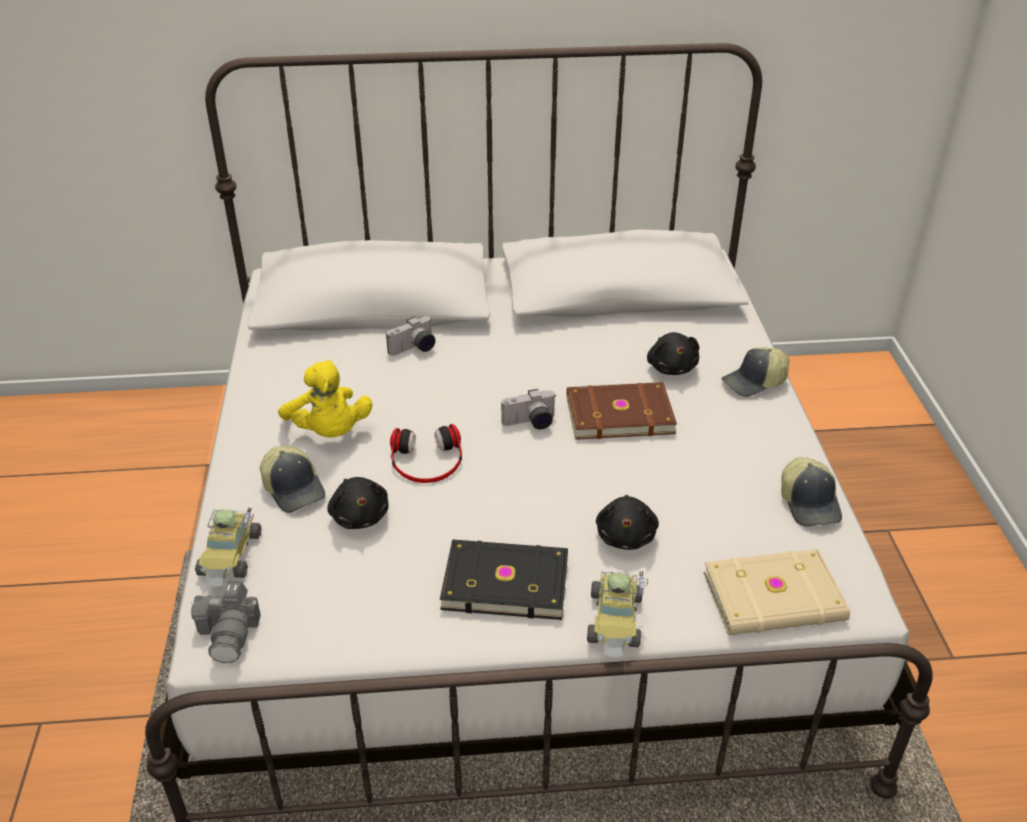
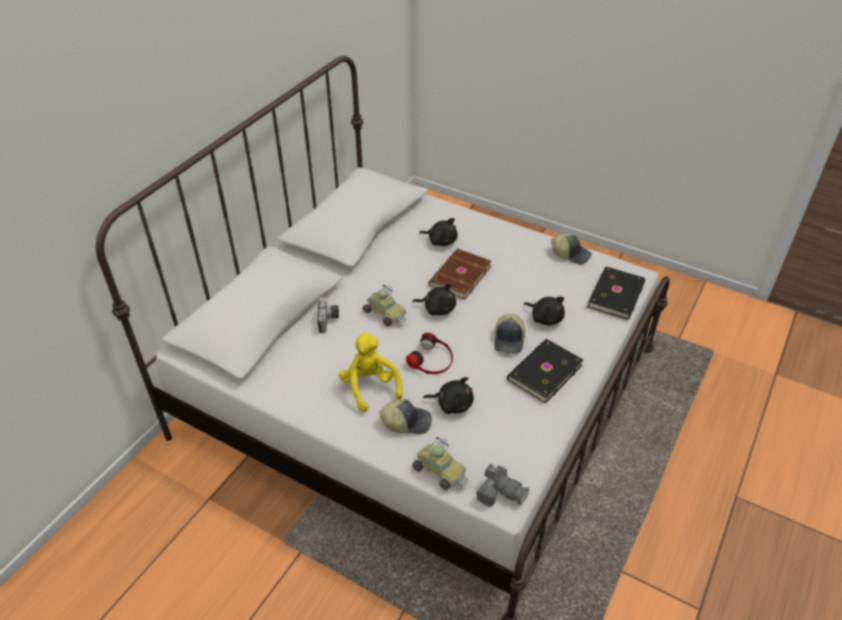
camera: 55 degrees left, 5 degrees up
(329, 432) = (370, 387): yellow plush toy -> yellow plush toy turned 120 degrees counterclockwise
(530, 423) = (437, 308): camera -> black plush toy
(616, 621) = (597, 348): toy car -> toy car (385, 313)
(755, 382) = (478, 223): cap -> cap (509, 340)
(775, 599) = (617, 295): beige book -> black book

